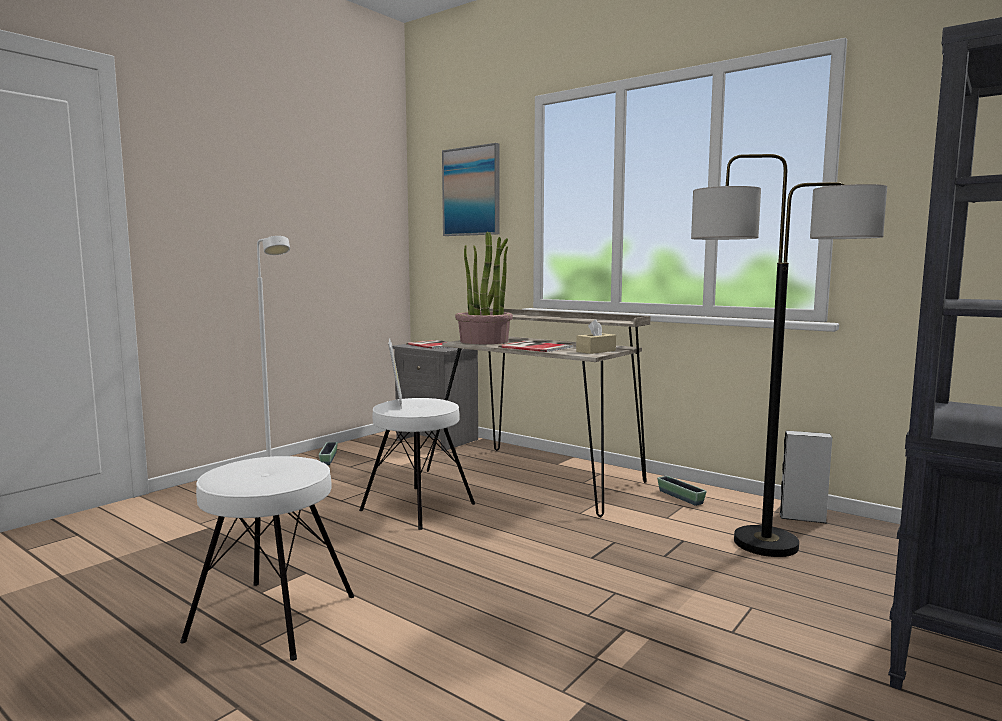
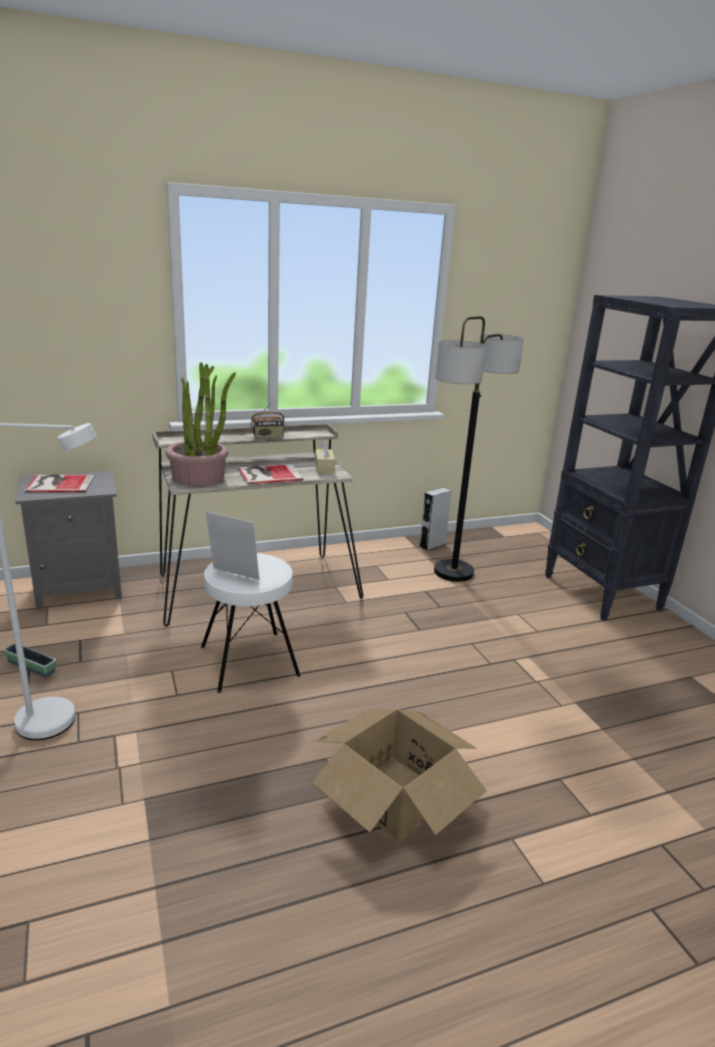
camera: 60 degrees left, 15 degrees up
(272, 617) = (394, 795): white stool -> cardboard box
(472, 191) = (72, 286): picture -> none
(572, 319) = (268, 437): none -> radio
(680, 497) = (362, 559): planter -> none

